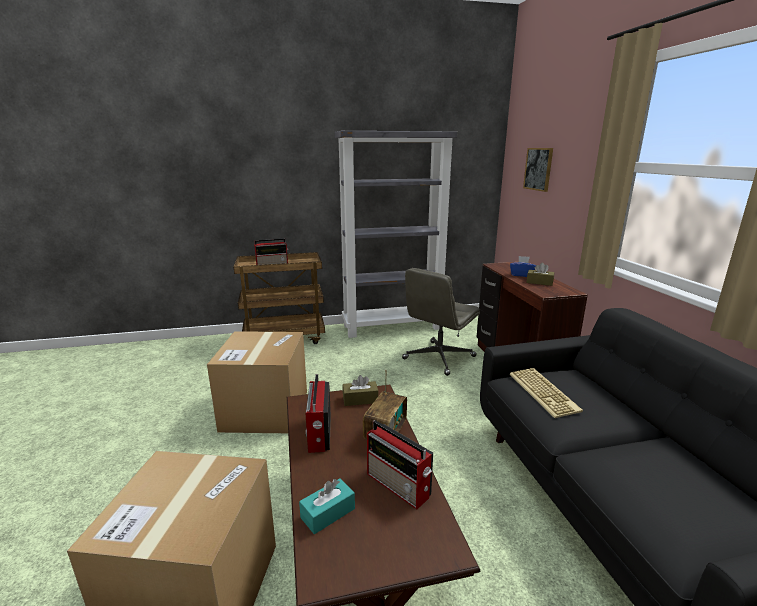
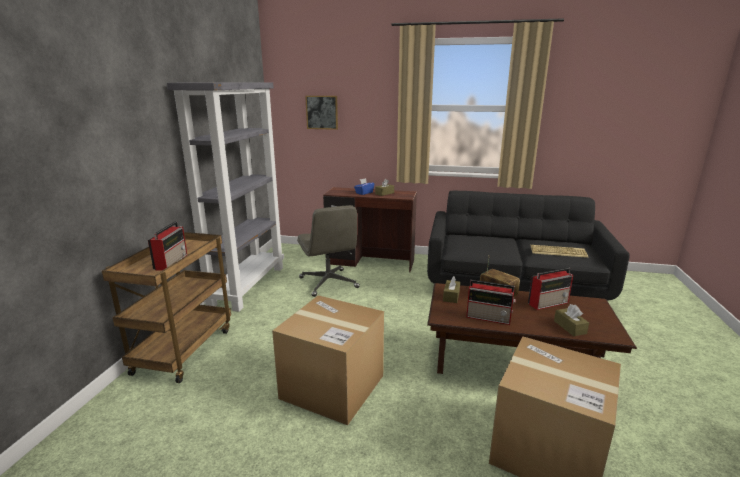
camera: 65 degrees left, 0 degrees up
(328, 513) = (570, 327): turquoise tissue box -> brown tissue box
(544, 393) = (475, 246): keyboard -> keyboard (558, 251)

